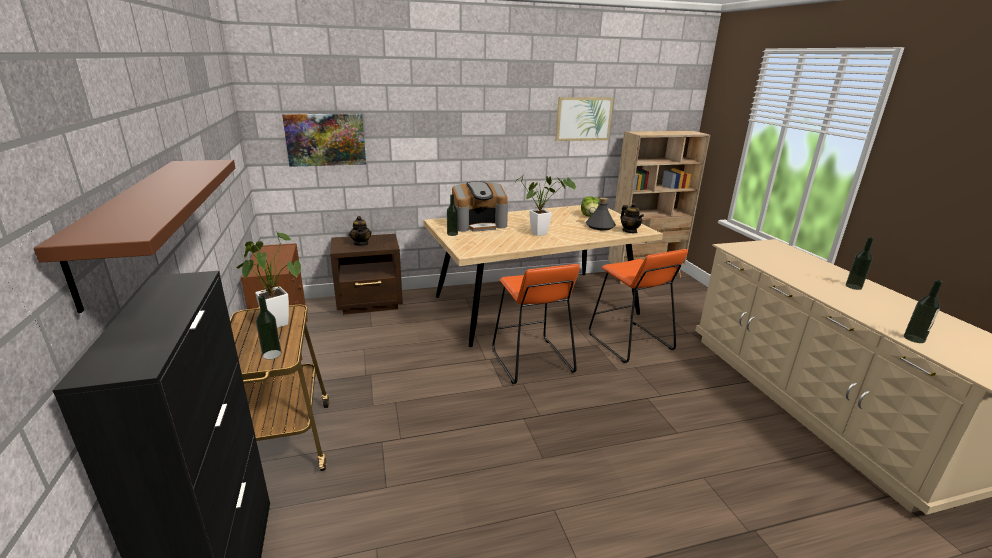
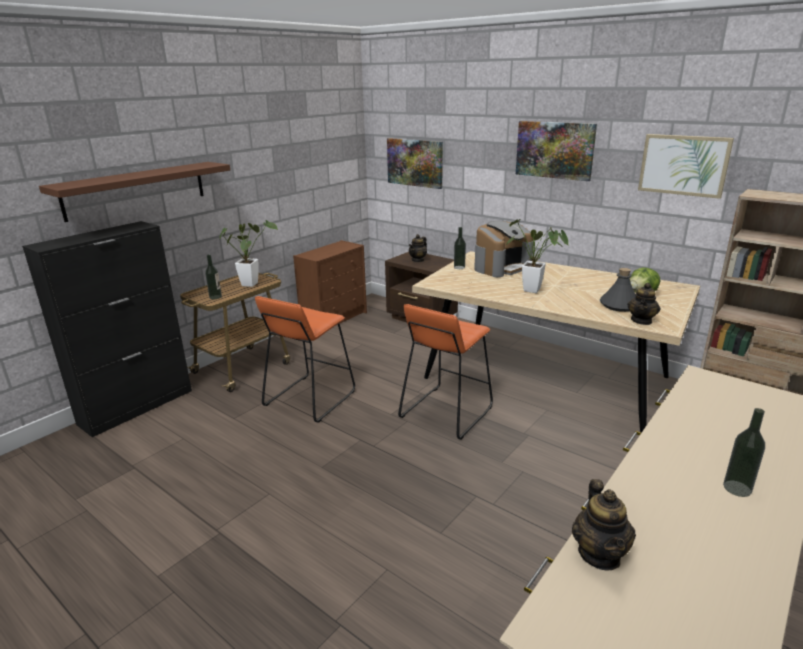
camera: 55 degrees right, 0 degrees up
(479, 224) = (502, 267): coffee machine -> coffee machine turned 75 degrees counterclockwise
(485, 114) = (555, 150): none -> picture
(629, 342) = (568, 452): orange stool -> orange stool (309, 398)
(914, 338) = (599, 554): bottle -> teapot

